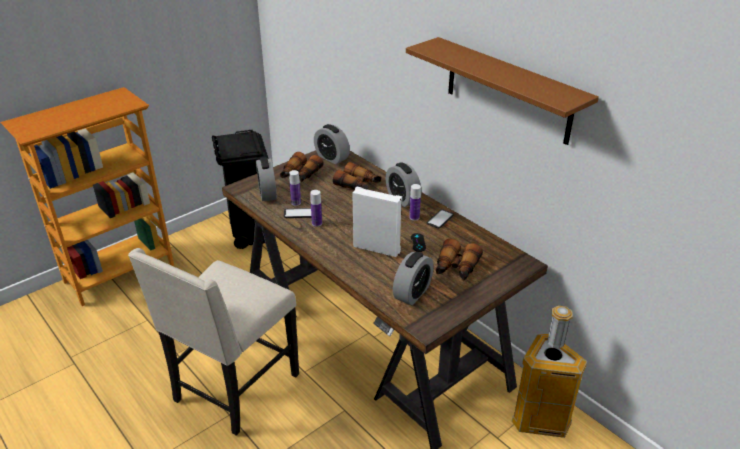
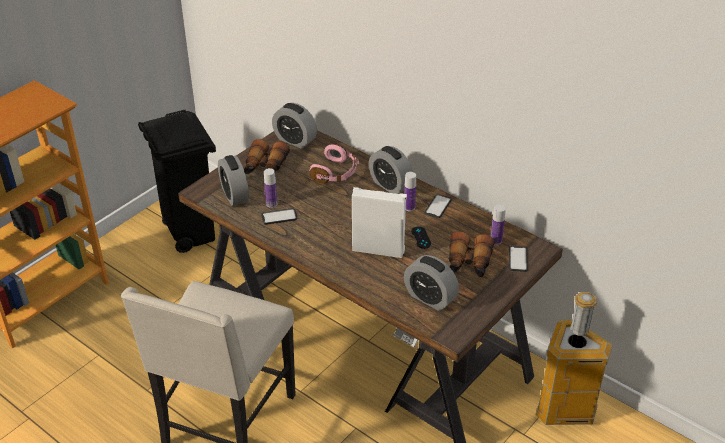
camera: 10 degrees left, 5 degrees up
(317, 223) = (303, 227): bottle -> bottle (496, 240)
(358, 185) = (336, 173): binoculars -> pink headphones
(412, 293) = (430, 298): alarm clock -> alarm clock turned 105 degrees clockwise
(503, 270) = (518, 259): none -> phone
(508, 90) = (510, 70): brown shelf -> none

